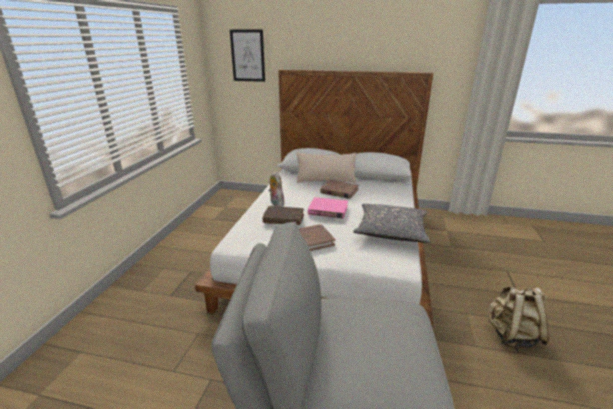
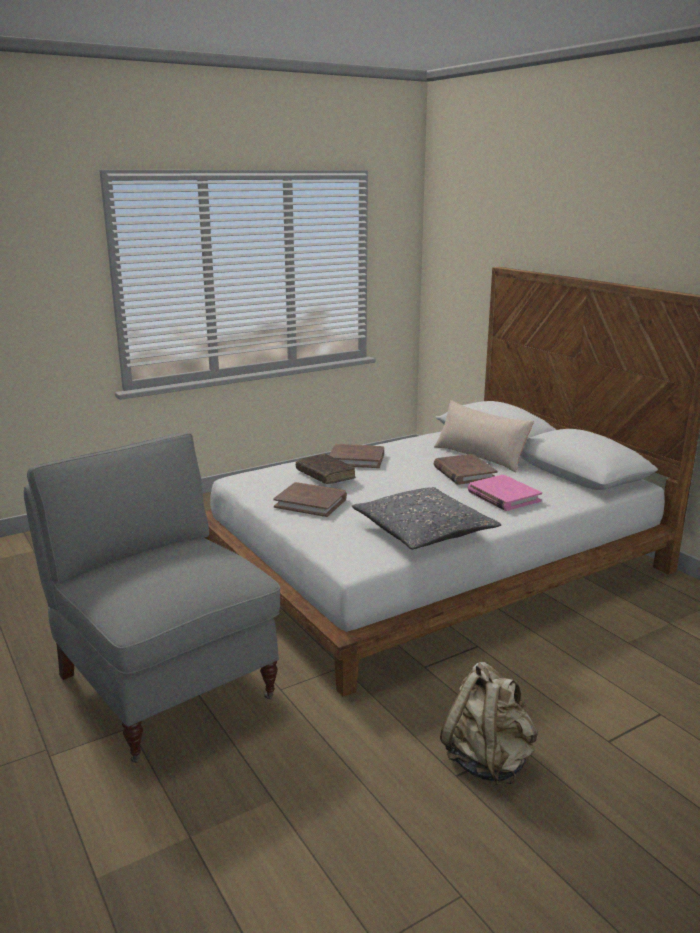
camera: 45 degrees right, 5 degrees down
(248, 56) = (466, 242): picture -> none
(276, 203) = (356, 459): plush toy -> brown book
(328, 210) = (397, 484): pink book -> pink book (503, 496)

